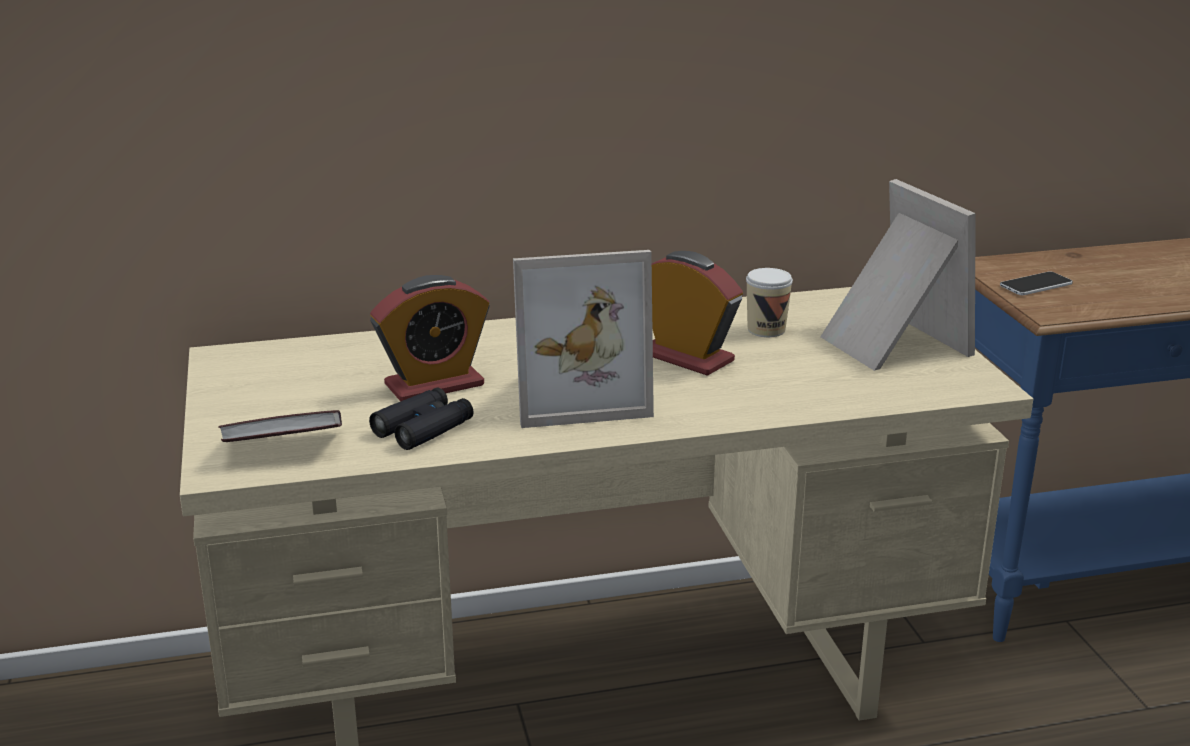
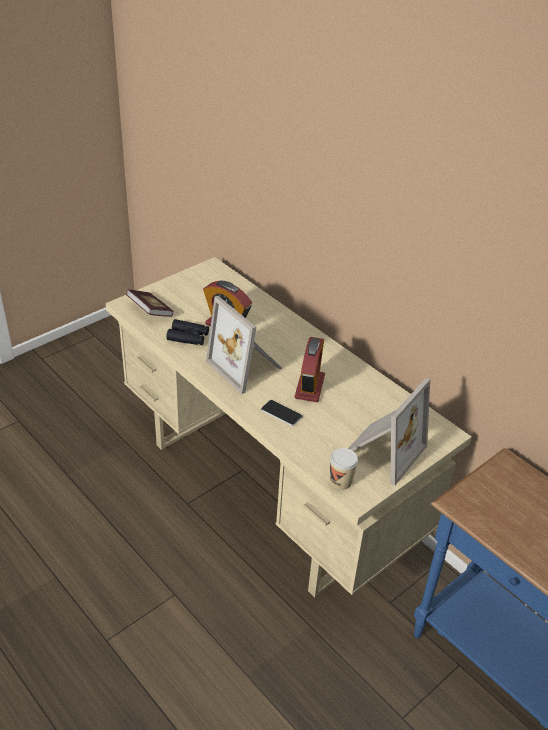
camera: 60 degrees right, 15 degrees up
(766, 330) = (363, 404): cup -> cup (340, 481)
(1036, 285) = (495, 490): phone -> phone (281, 413)

